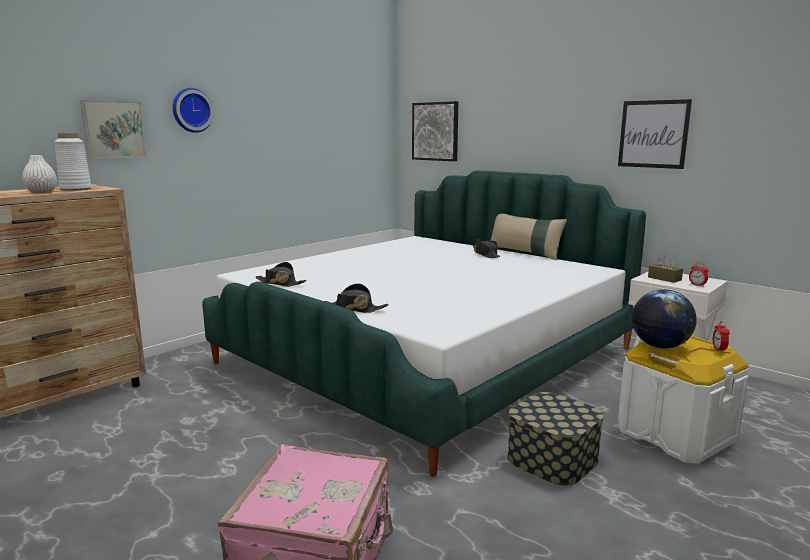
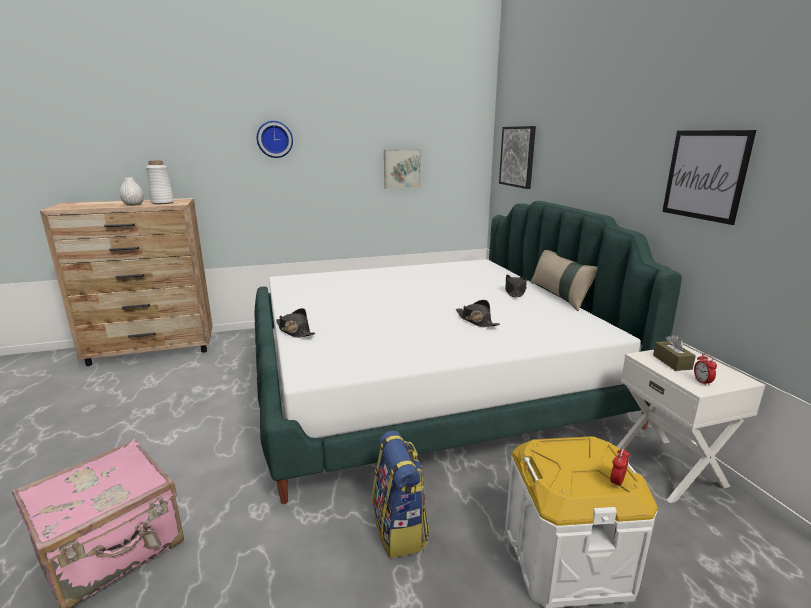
camera: 30 degrees right, 5 degrees up
(113, 129) = (209, 156): picture -> picture (401, 168)
(280, 283) = (292, 293): black hat -> black hat (476, 321)
(552, 458) = (400, 530): storage box -> backpack
(659, 346) = (547, 452): globe -> none

